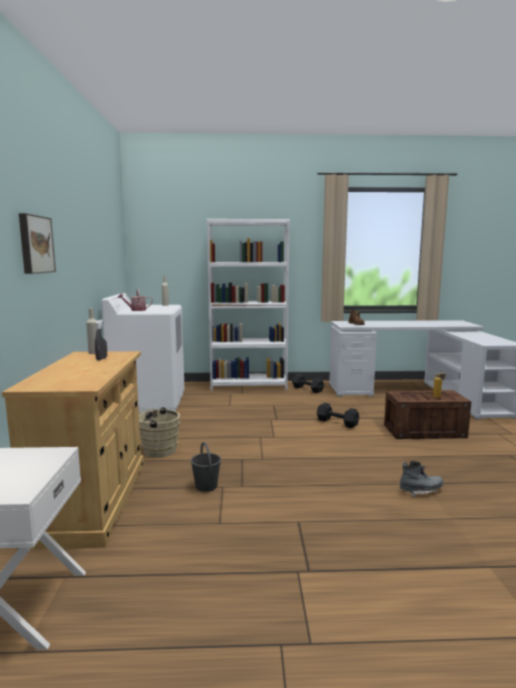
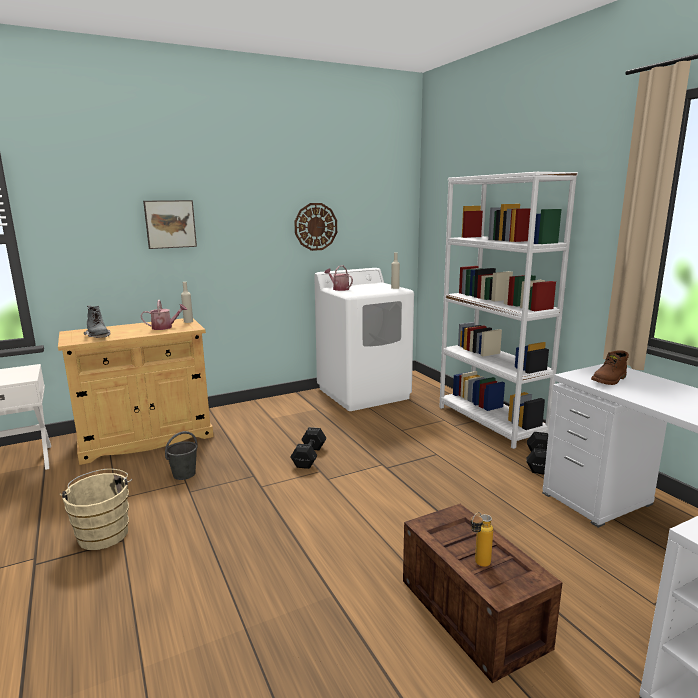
camera: 65 degrees right, 5 degrees up
(97, 255) = (315, 226): none -> wall clock
(101, 359) = (165, 327): grey spray bottle -> watering can
(157, 450) = (250, 432): beige bucket -> beige bucket (104, 532)
(336, 422) = (421, 513): black dumbbell -> black dumbbell (310, 456)
(421, 491) = (218, 628): grey boot -> grey boot (98, 337)

